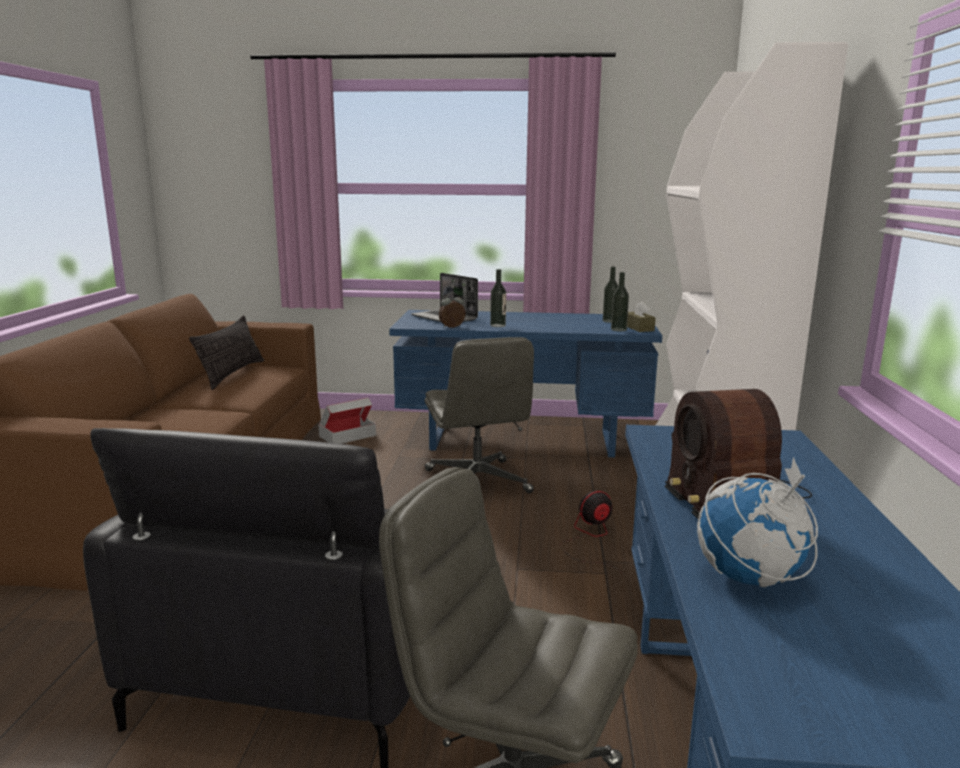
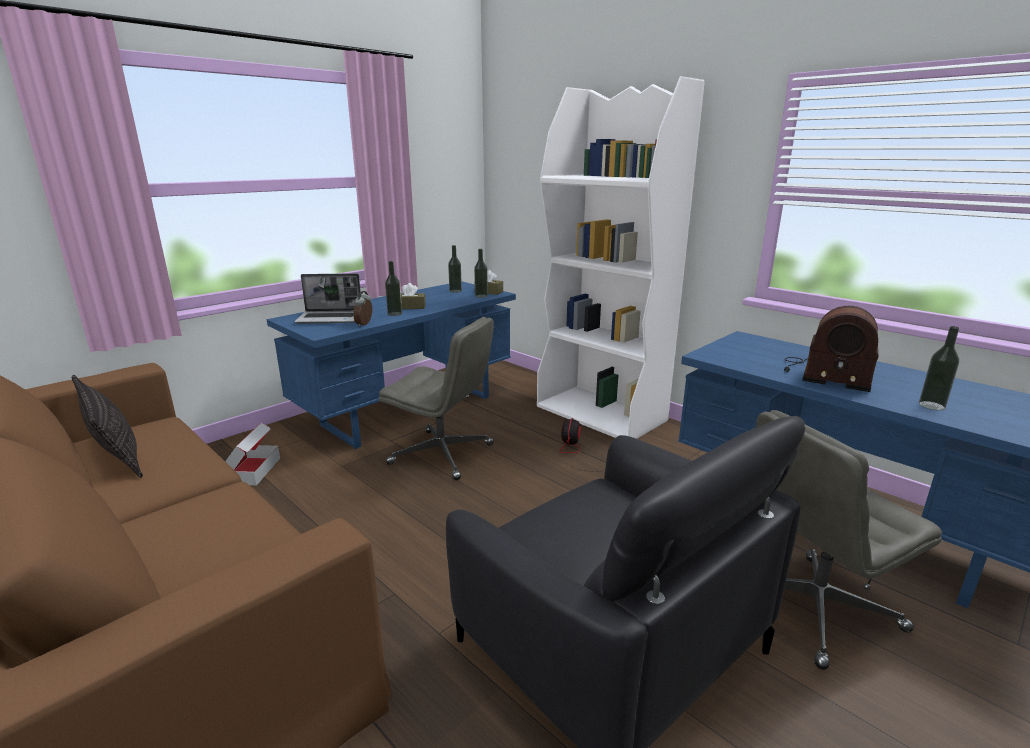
camera: 50 degrees left, 5 degrees up
(527, 324) = (410, 307): none -> brown tissue box
(749, 579) = (931, 405): globe -> bottle

